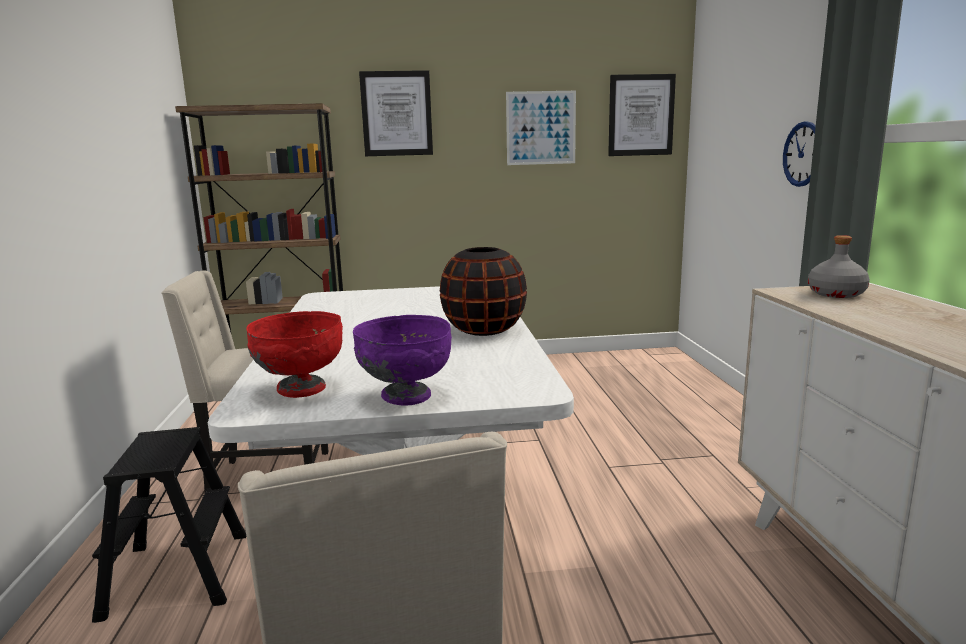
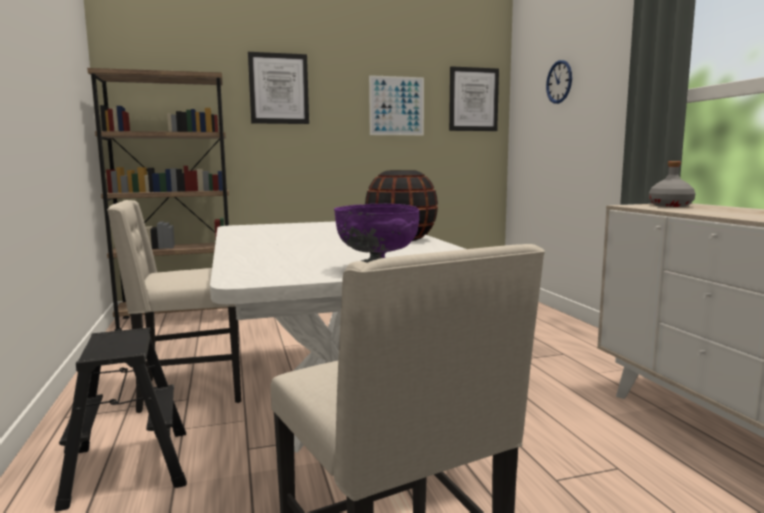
camera: 10 degrees left, 5 degrees down
(300, 389) = (278, 269): red bowl -> none
(803, 154) = (613, 119): wall clock -> wall clock (559, 82)

